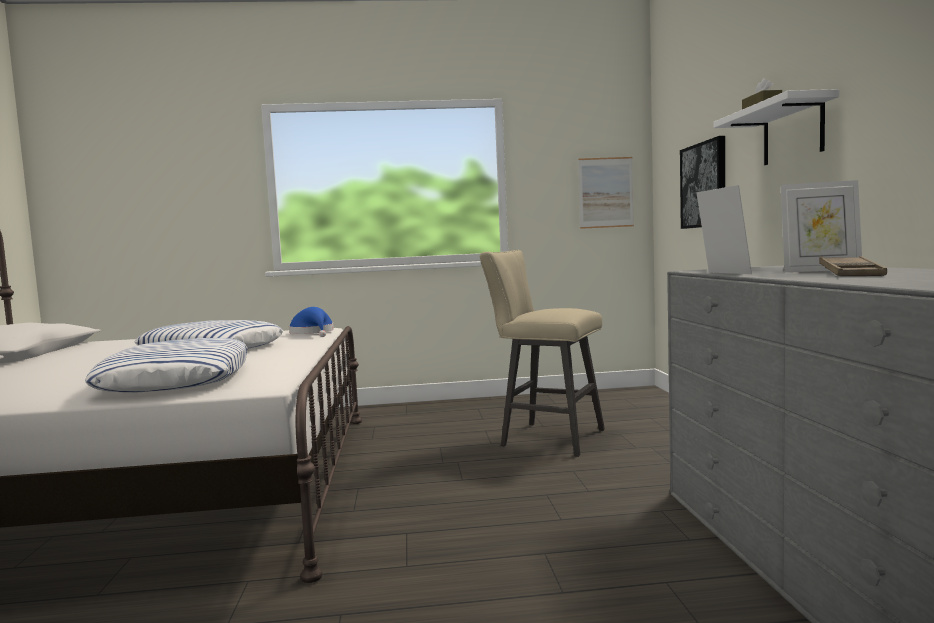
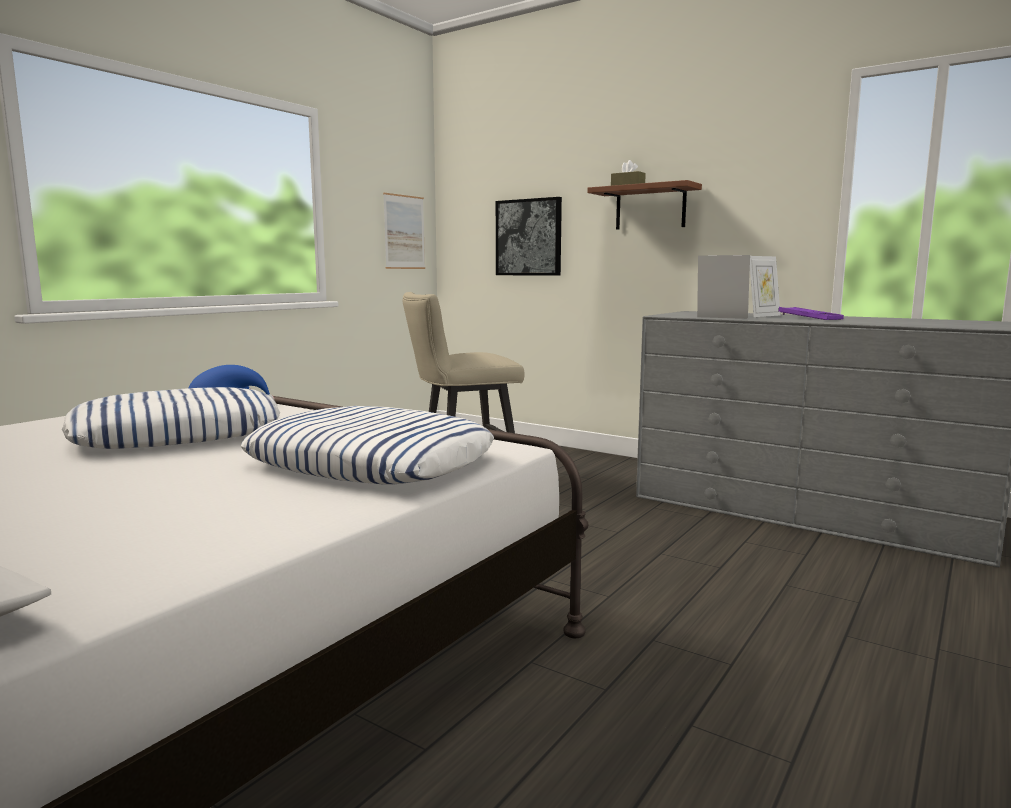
camera: 50 degrees left, 5 degrees up
(793, 132) = (650, 208): white shelf -> brown shelf
(850, 274) = (809, 318): brown tray -> purple tray

